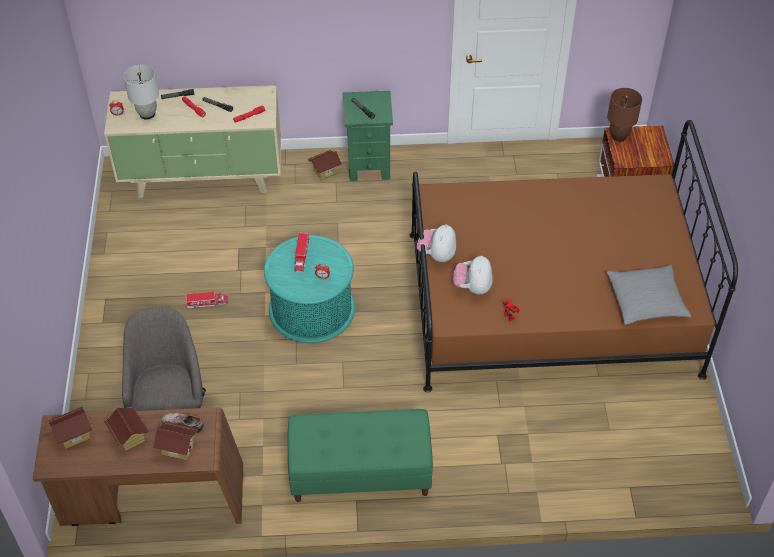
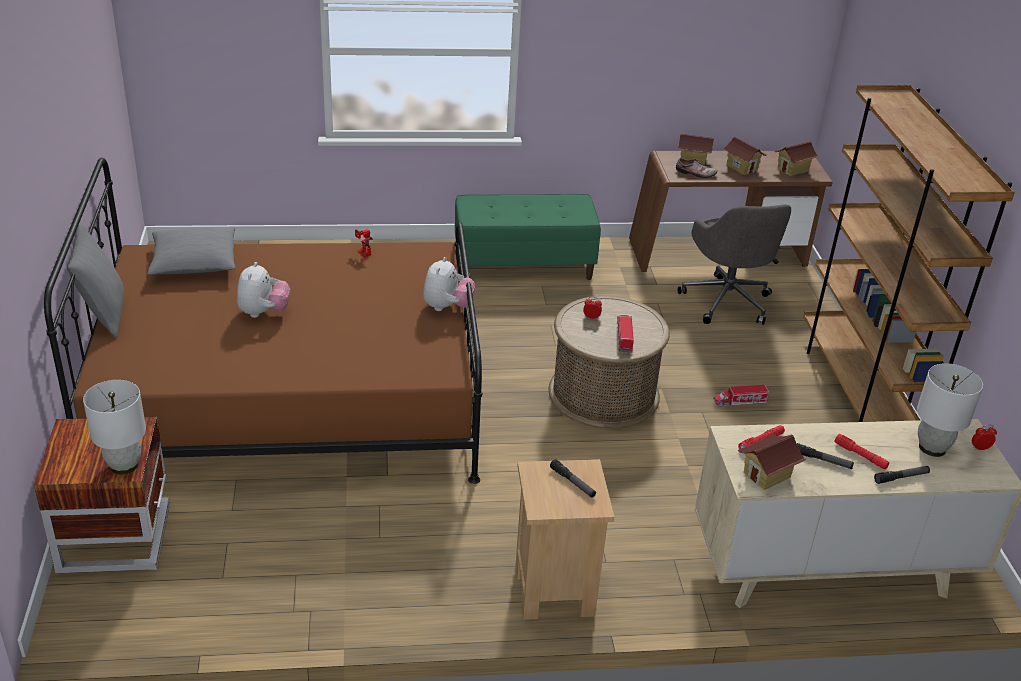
camera: 175 degrees right, 15 degrees down
(109, 311) = (858, 394): none -> brown bookcase
(312, 309) = (603, 394): turquoise coffee table -> brown coffee table
(325, 171) = (627, 579): toy house -> toy house (767, 475)
(369, 166) = (553, 589): green nightstand -> beige nightstand
(472, 287) = (404, 277): plush toy -> plush toy (263, 312)
(618, 136) = (124, 465): brown table lamp -> white table lamp
(688, 242) = (104, 314): none -> grey pillow

